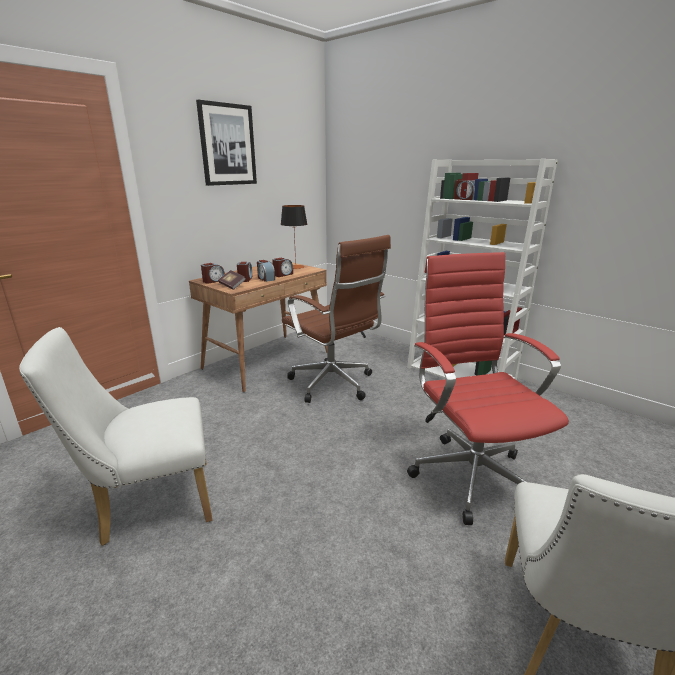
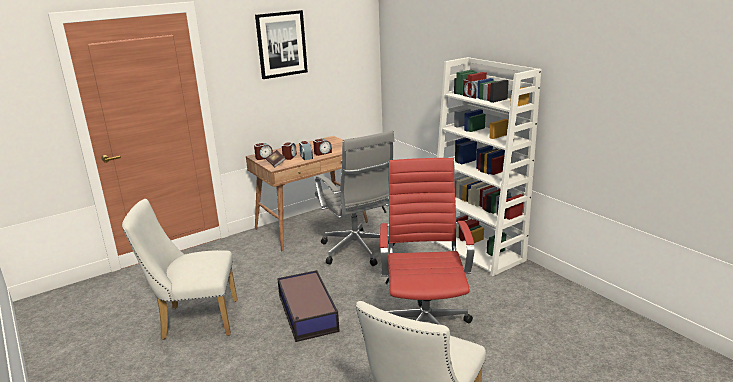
camera: 15 degrees right, 0 degrees up
(295, 267) = (339, 144): table lamp -> none
(311, 471) = (307, 314): none -> storage box
(334, 385) = (358, 251): brown office chair -> grey office chair

